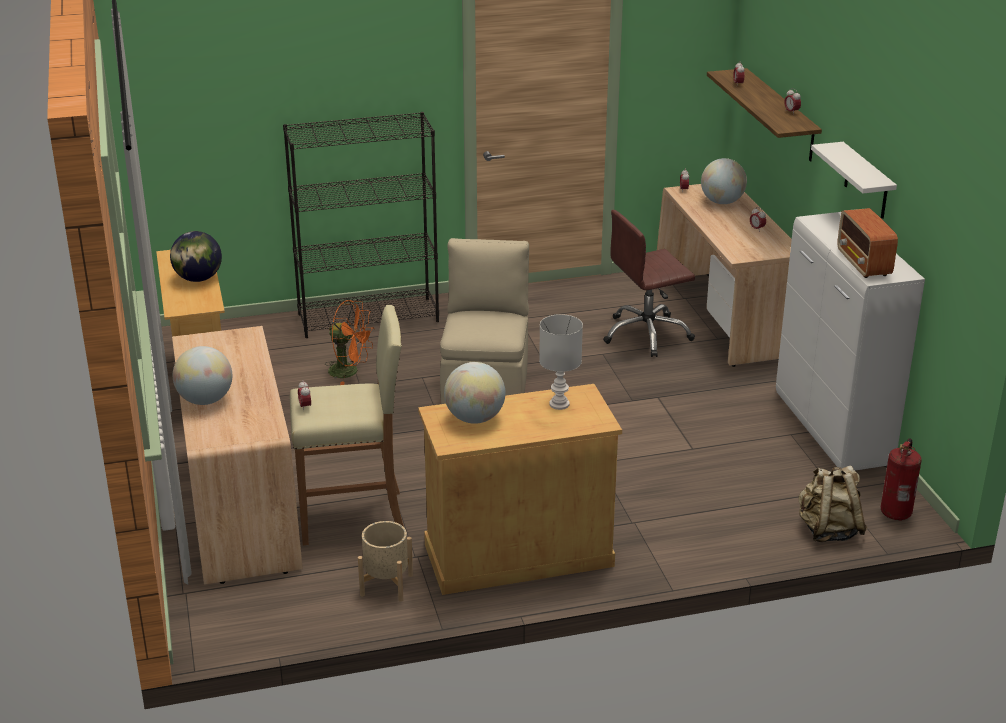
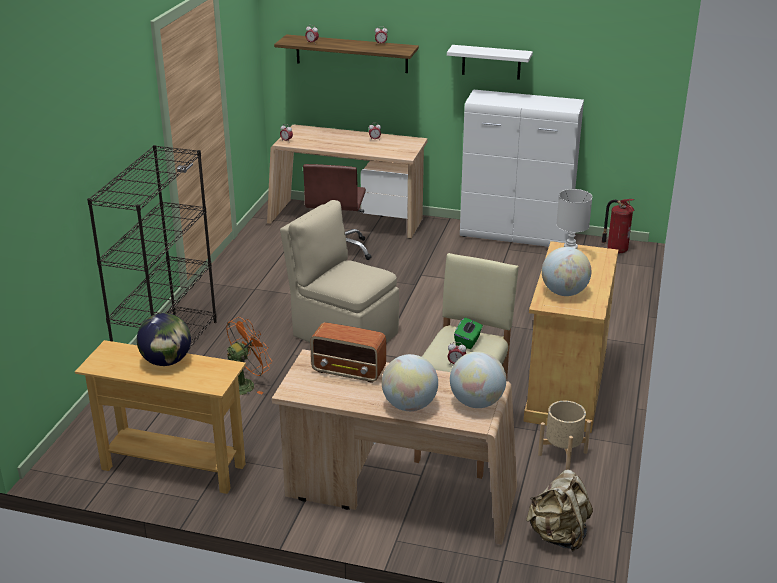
camera: 60 degrees left, 0 degrees up
(354, 402) = (468, 341): none -> green tissue box
(722, 202) = (321, 136): globe -> globe (476, 402)
(828, 530) = (619, 275): beige backpack -> beige backpack (558, 535)
(864, 264) = (550, 106): radio -> radio (349, 371)

